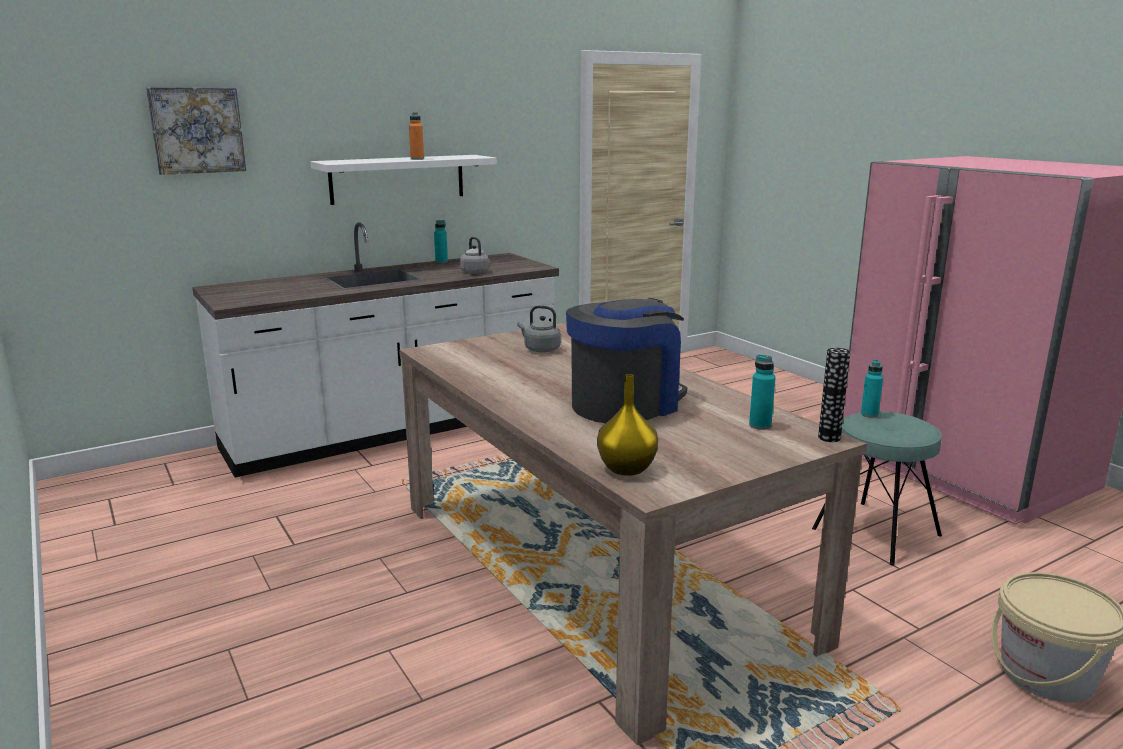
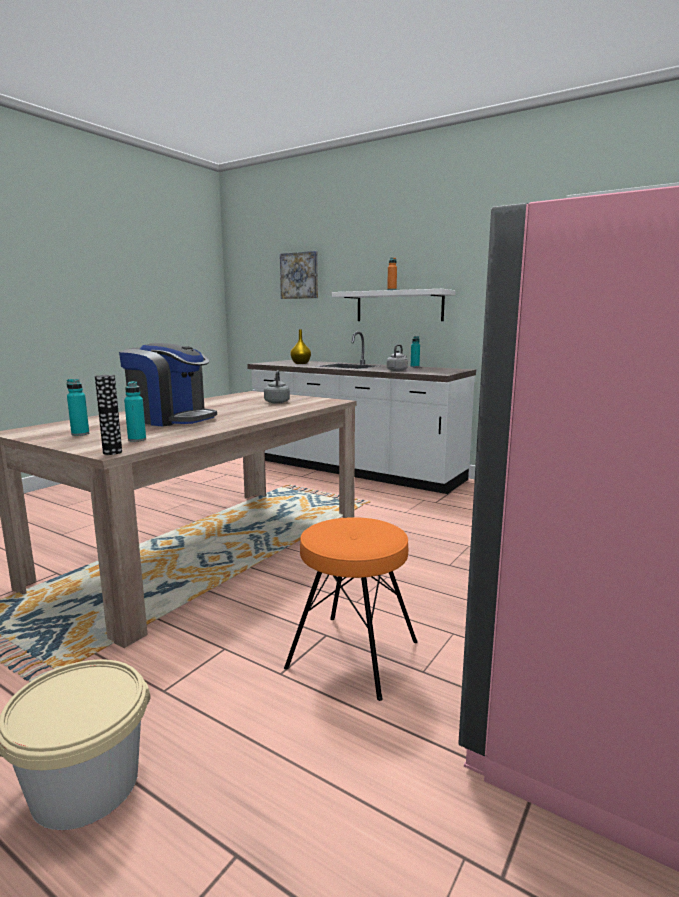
camera: 65 degrees right, 5 degrees down
(625, 468) = (52, 426): yellow vase -> yellow vase (300, 363)
(869, 414) = (375, 523): turquoise bottle -> turquoise bottle (80, 434)
(876, 532) = (352, 654): turquoise stool -> orange stool

